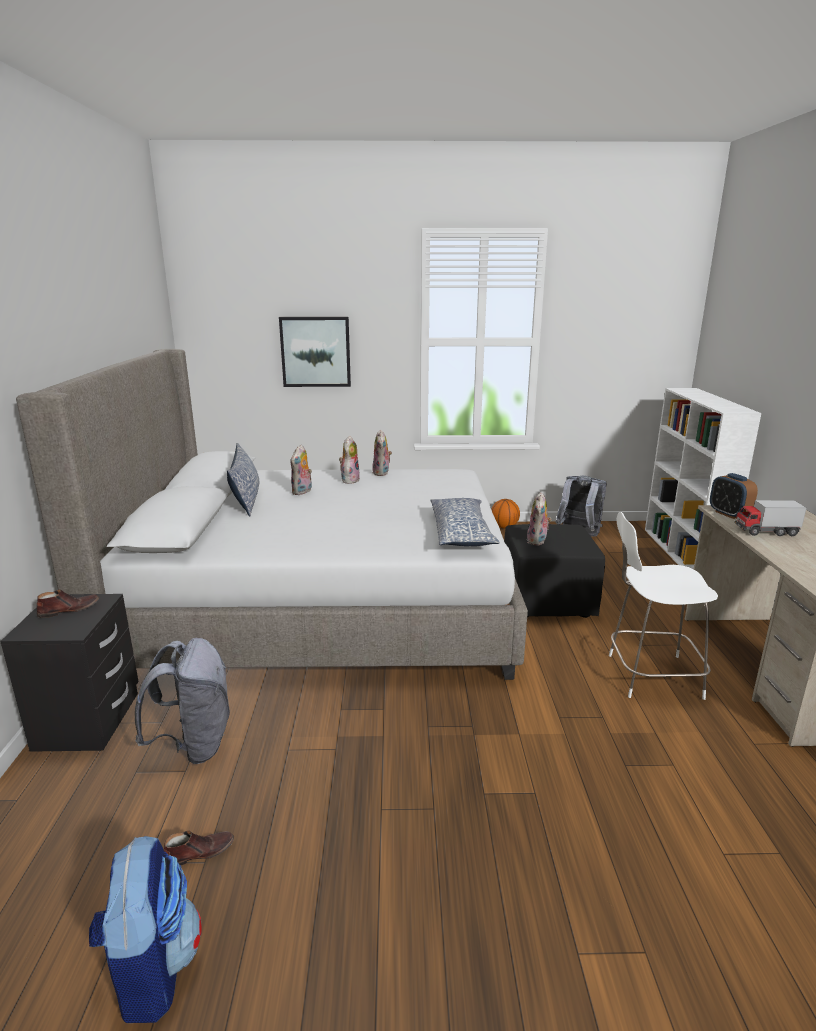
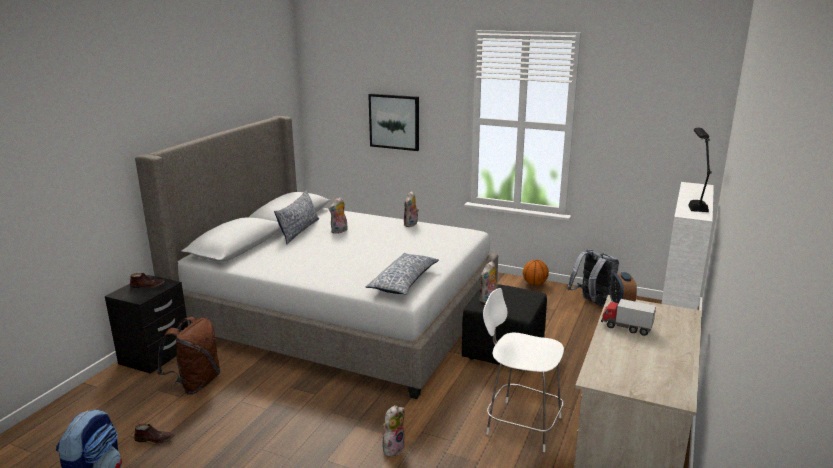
camera: 25 degrees right, 0 degrees up
(194, 744) = (196, 384): grey backpack -> brown backpack
(349, 480) = (381, 227): plush toy -> plush toy (393, 447)
(714, 401) = (694, 202): none -> black table lamp

